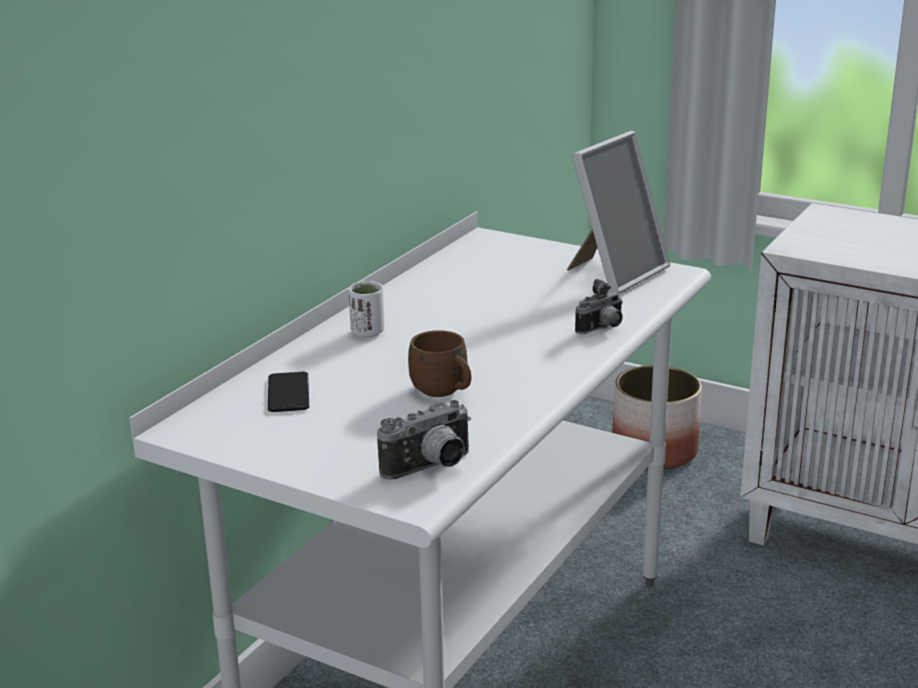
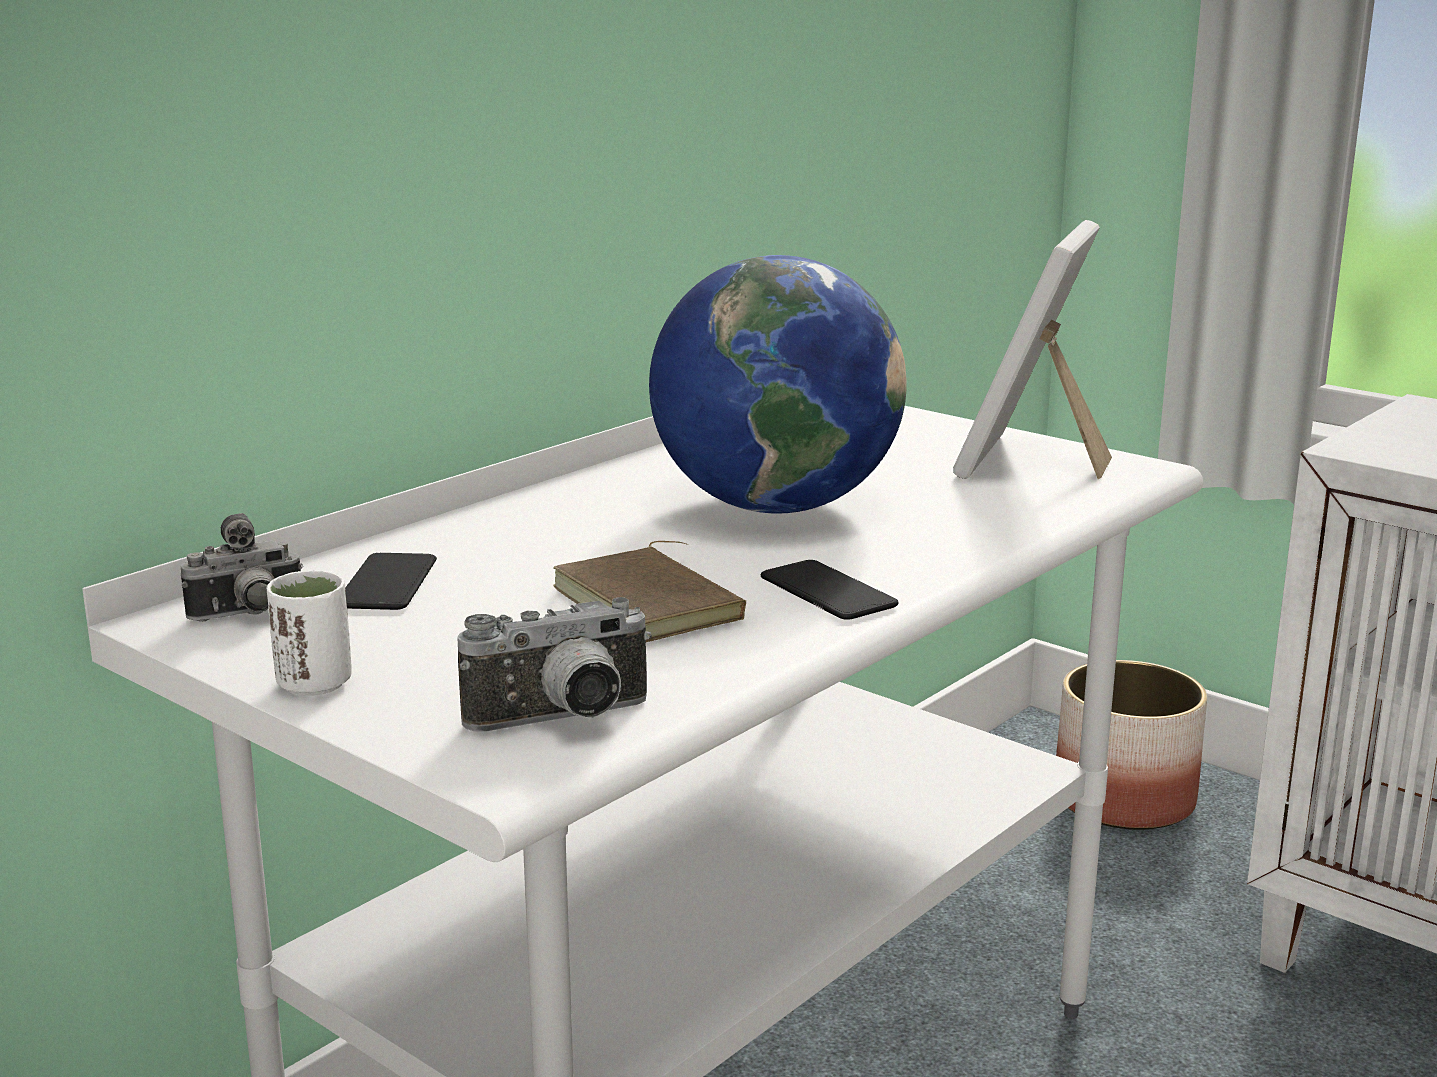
camera: 10 degrees right, 5 degrees down
(367, 332) = (573, 510): white cup -> white cup (314, 684)
(444, 392) = (653, 604): brown mug -> brown book
(482, 318) = (775, 506): none -> globe
(535, 375) = (827, 592): none -> phone
(602, 329) = (977, 536): camera -> camera (248, 615)
(614, 274) = (1031, 462): picture frame -> picture frame turned 150 degrees clockwise

